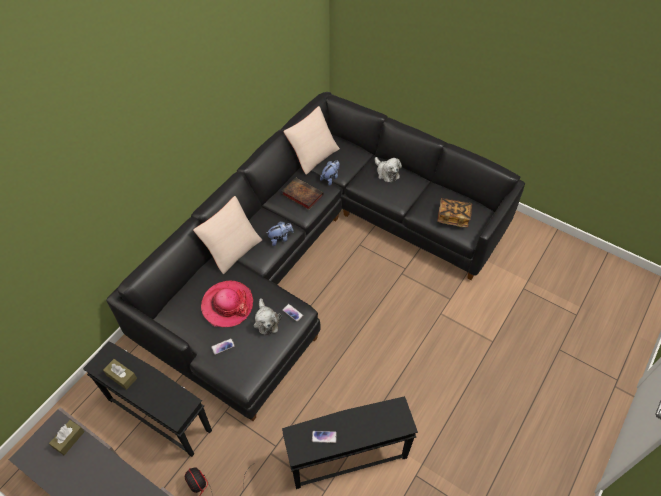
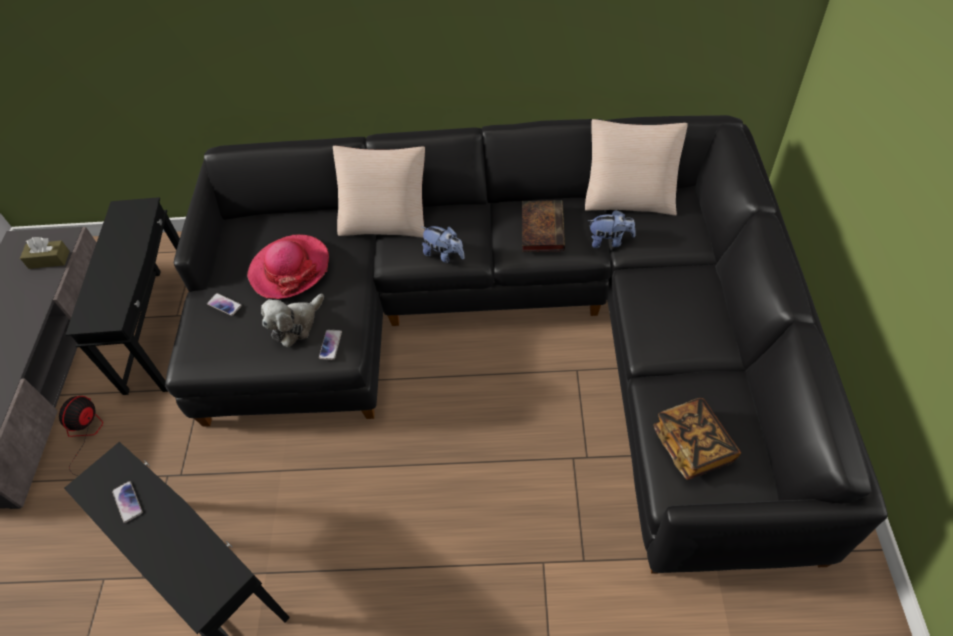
camera: 60 degrees right, 0 degrees up
(121, 376) = (116, 238): brown tissue box -> none
(386, 173) = (691, 298): plush toy -> none

